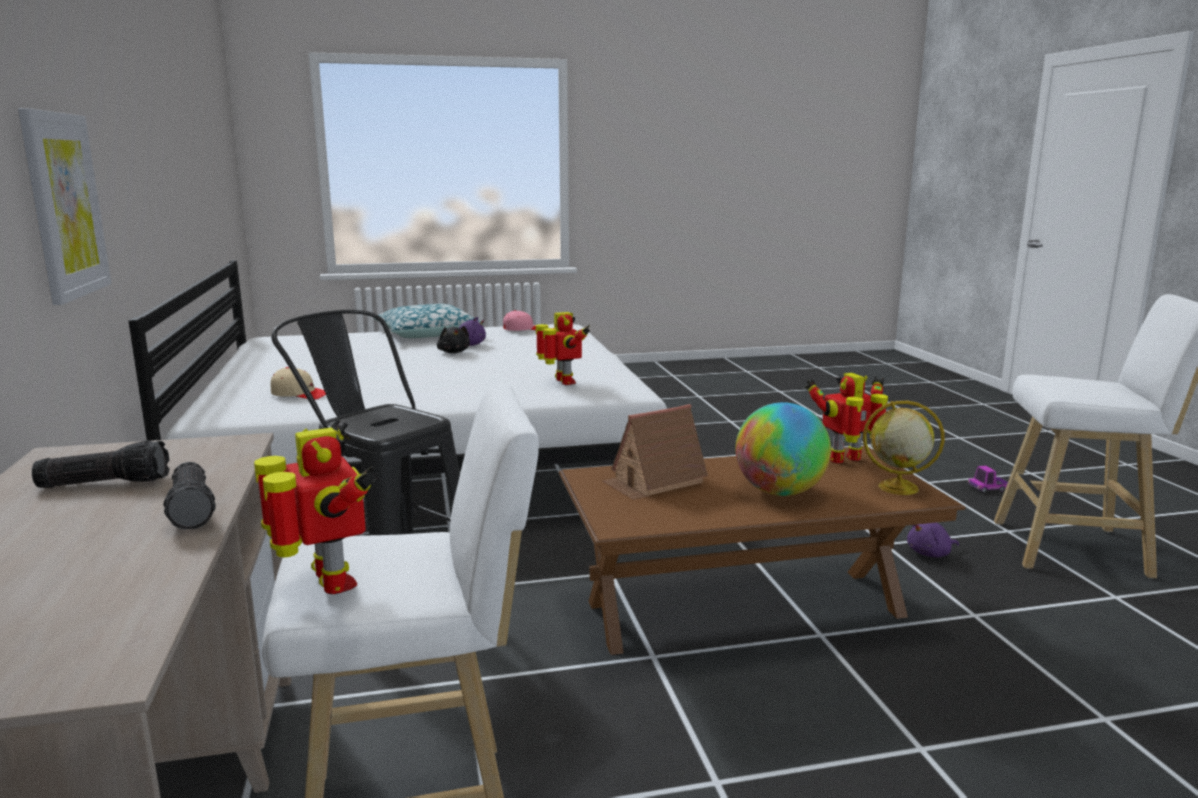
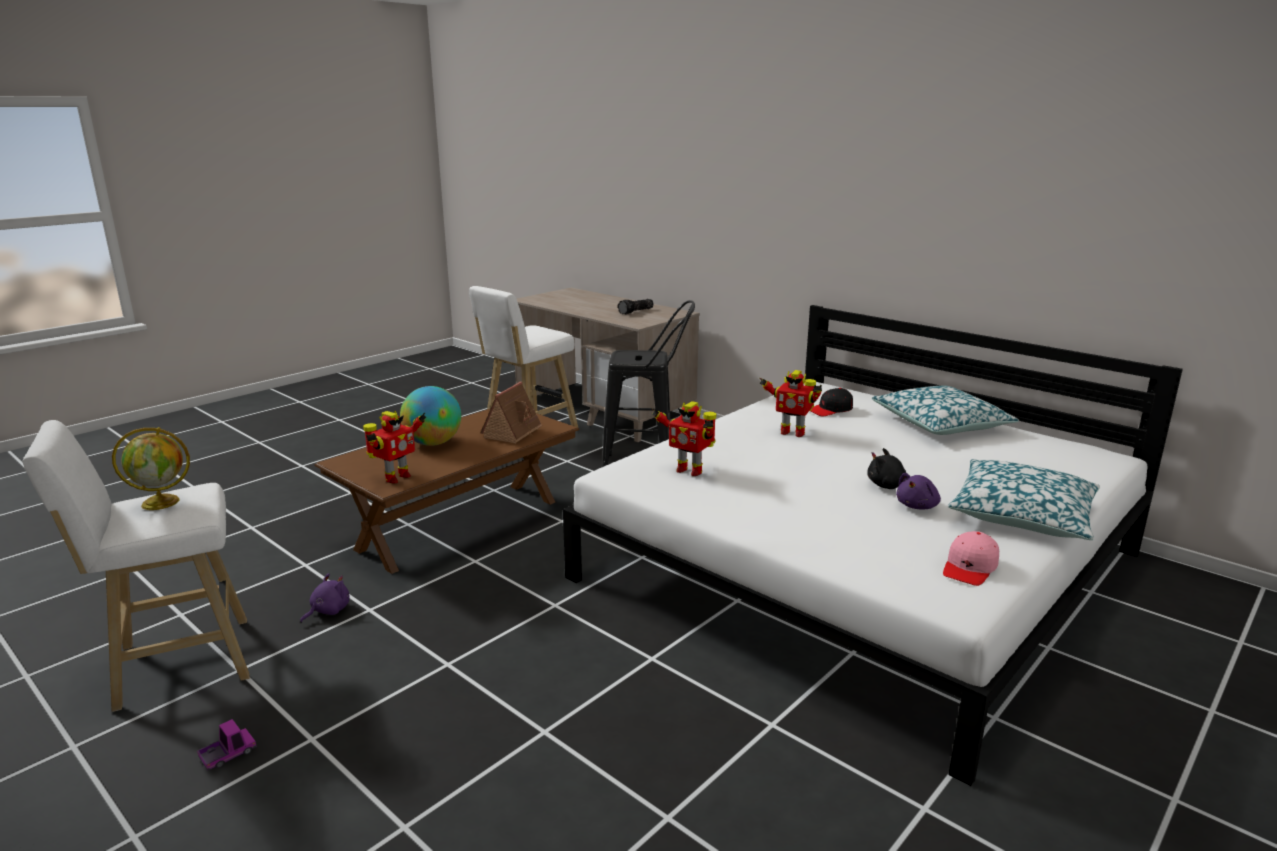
camera: 145 degrees right, 5 degrees up
(64, 205) = (788, 230): picture -> none
(194, 509) = (588, 313): flashlight -> none
(269, 368) = (940, 424): none -> pillow
(300, 394) = (831, 410): beige cap -> black cap
(329, 582) = (531, 327): toy robot -> toy robot (792, 432)
(897, 487) = (358, 463): globe -> globe (162, 502)

